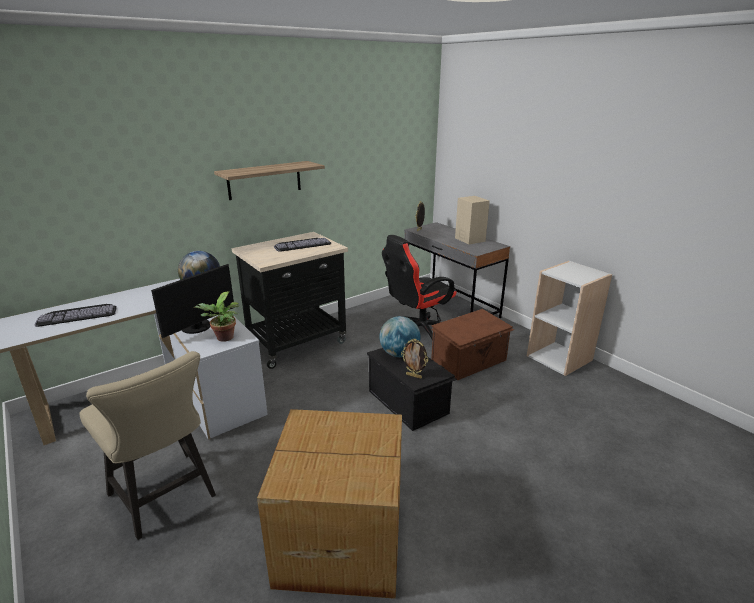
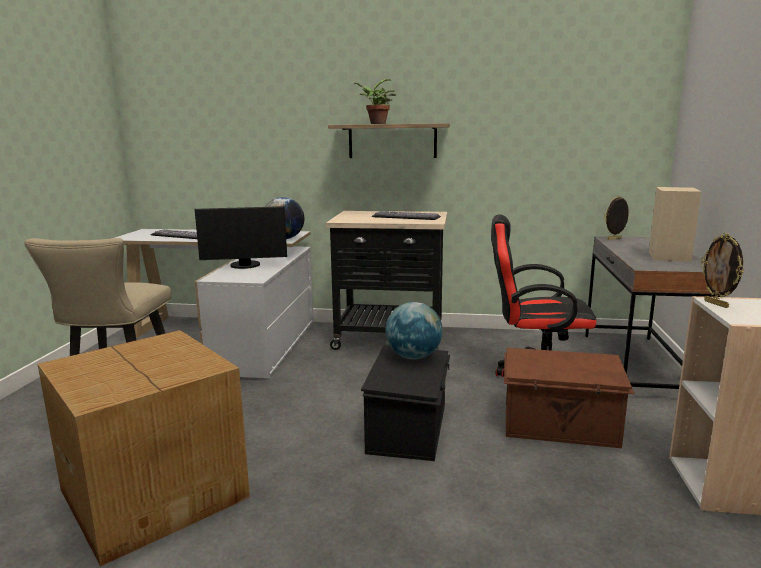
camera: 45 degrees right, 10 degrees down
(223, 338) = (243, 275): potted plant -> potted plant (375, 124)
(414, 376) = (388, 378): picture frame -> picture frame (716, 304)

